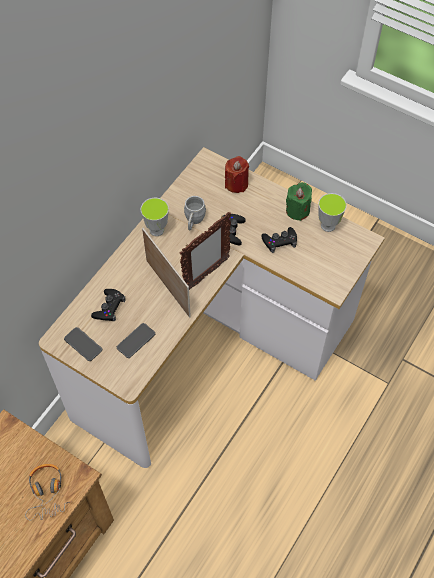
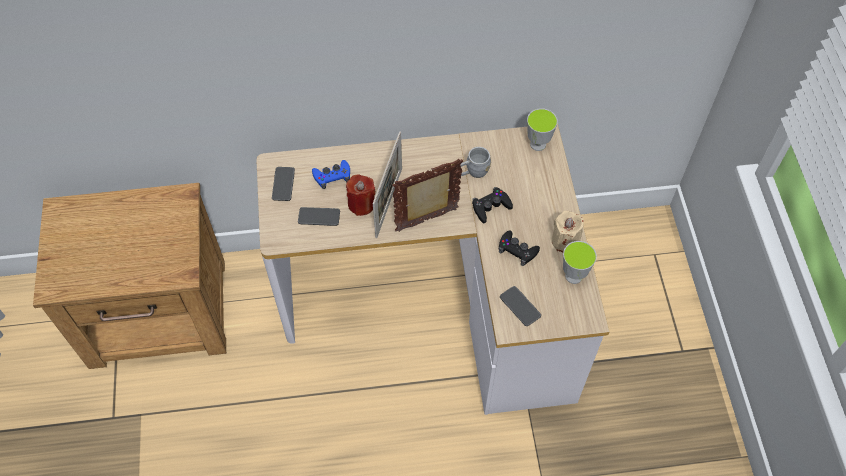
camera: 50 degrees right, 0 degrees up
(47, 493) = (154, 264): headphones -> none
(109, 307) = (332, 176): black game controller -> blue game controller
(156, 230) = (437, 153): cup -> cup (538, 144)
(206, 275) = (427, 220): picture frame -> picture frame turned 150 degrees clockwise
(236, 184) = (544, 175): red candle -> red candle (361, 204)
(297, 210) = (565, 241): green candle -> beige candle
(323, 271) = (520, 306): none -> phone

